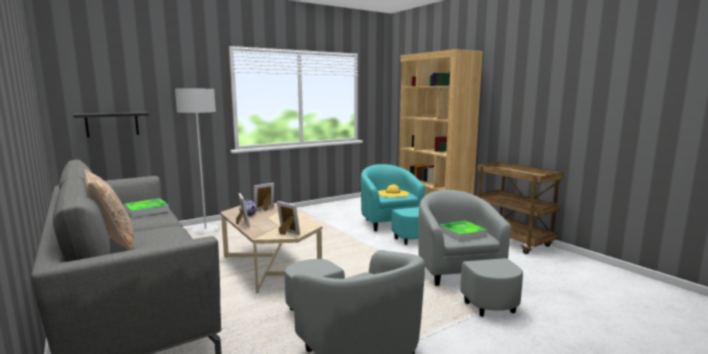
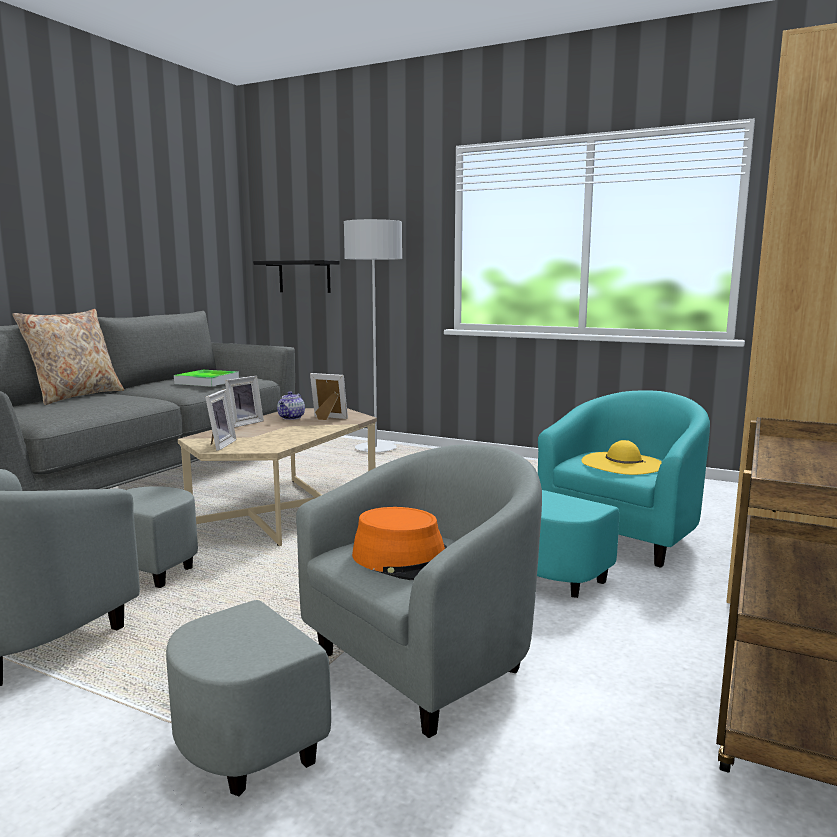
camera: 60 degrees right, 0 degrees up
(462, 233) = (408, 560): tray -> orange hat

